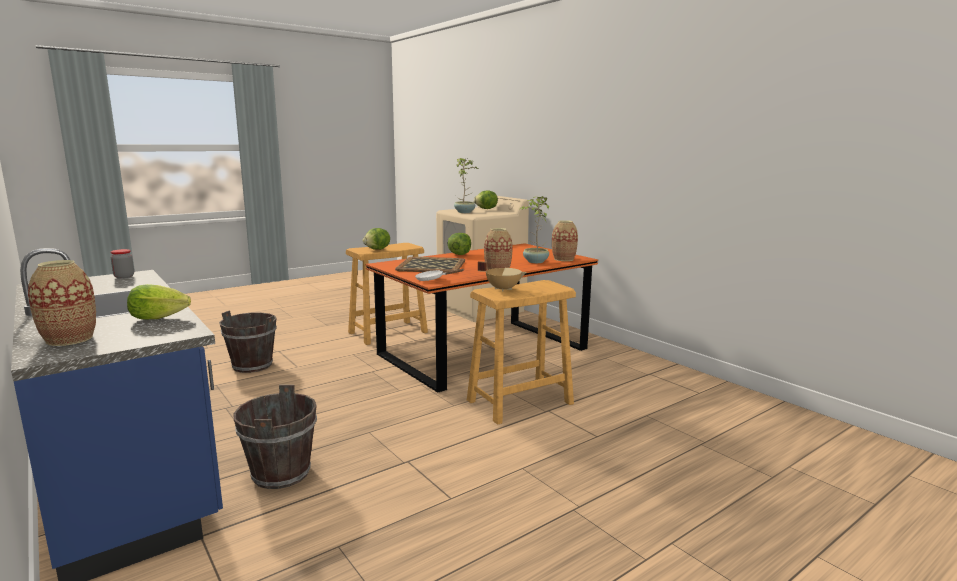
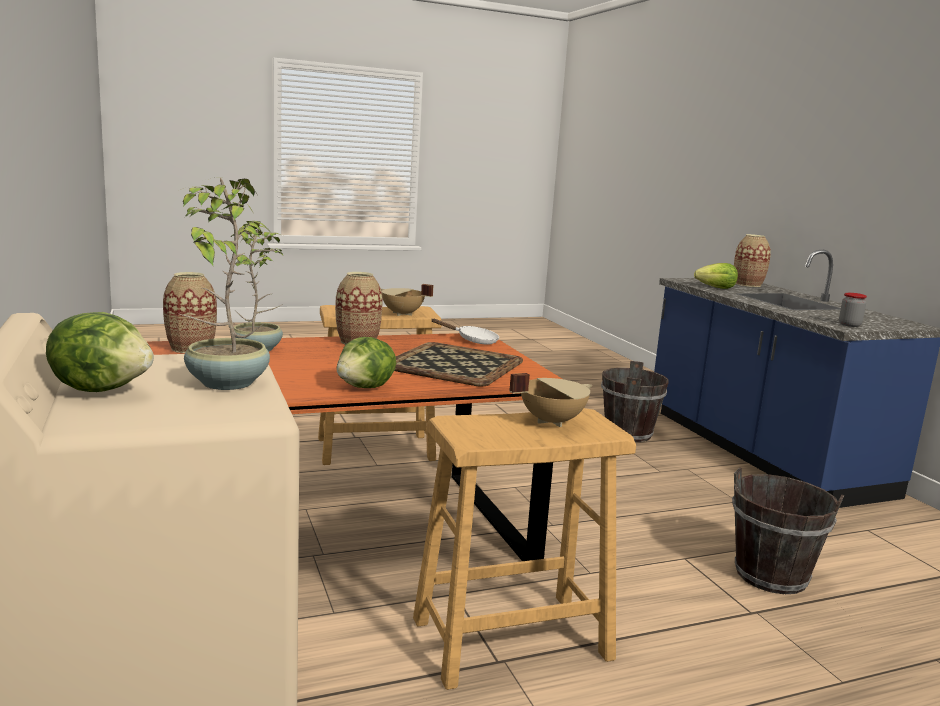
camera: 165 degrees left, 0 degrees up
(377, 249) = (550, 421): lettuce -> beige cooking pot

